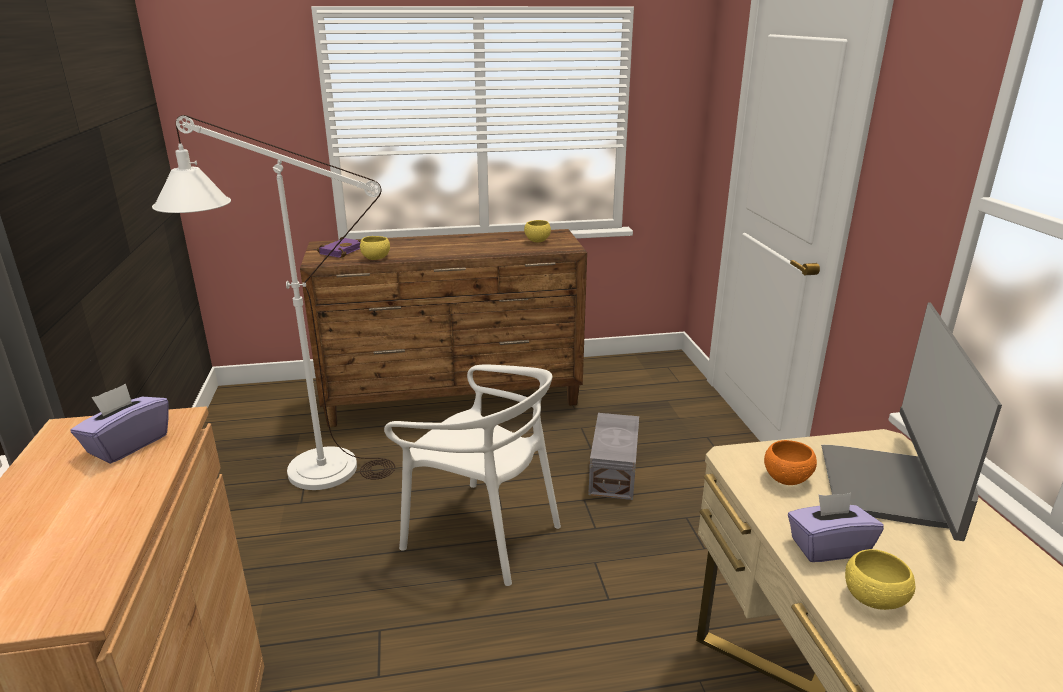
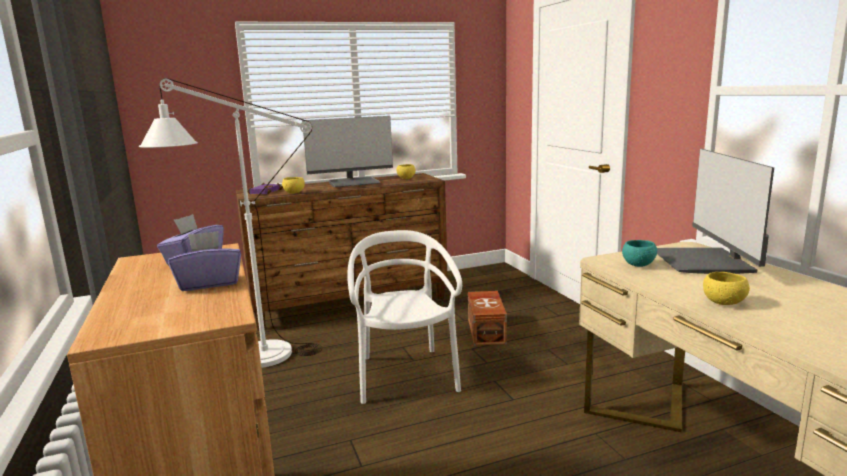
camera: 10 degrees left, 10 degrees down
(463, 244) = (353, 183): none -> monitor
(482, 533) = (405, 375): white chair -> white chair turned 120 degrees counterclockwise
(615, 471) = (487, 331): grey storage box -> brown storage box
(786, 479) = (638, 265): orange bowl -> turquoise bowl
(828, 547) = (682, 287): purple tissue box -> purple tissue box (209, 283)

